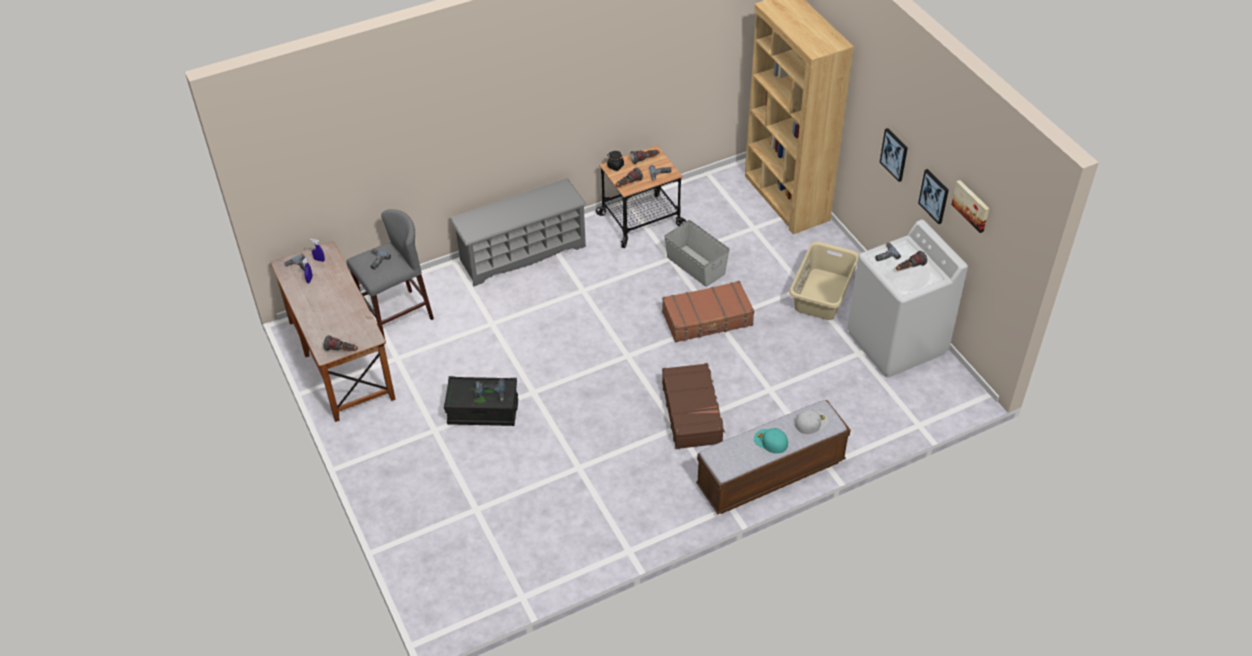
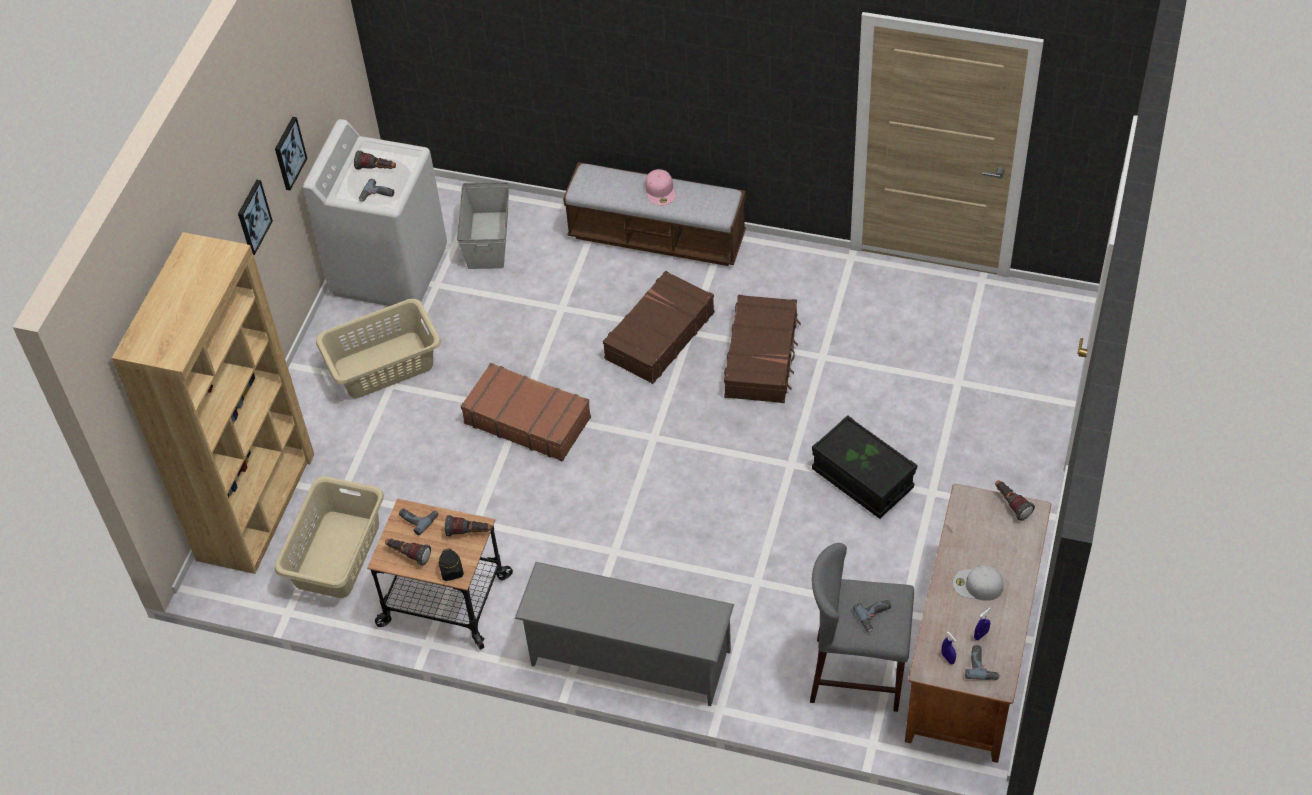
camera: 135 degrees left, 5 degrees up
(490, 393) = (854, 447): power drill -> none
(615, 442) = (762, 357): none -> brown suitcase
(696, 265) = (460, 493): grey storage box -> grey storage box (487, 240)
(718, 205) = (336, 555): none -> beige laundry basket
(770, 441) = (660, 190): turquoise cap -> pink cap
(811, 422) = (605, 182): white cap -> white cap (977, 585)
(971, 205) = (307, 78): picture -> none

